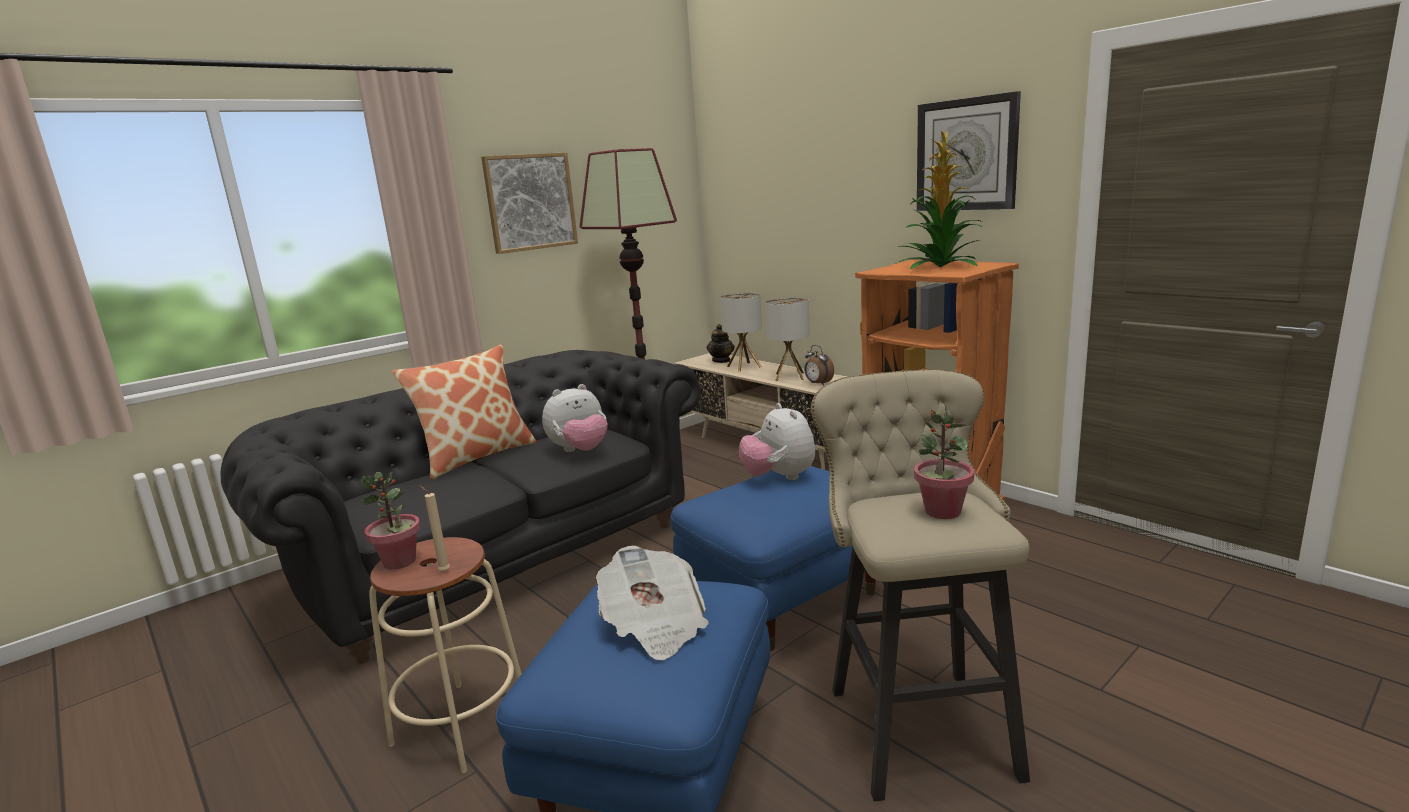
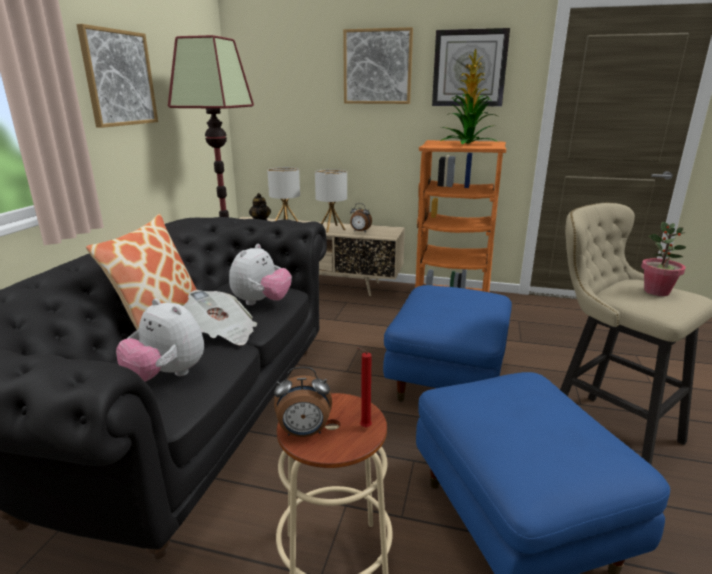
camera: 35 degrees left, 5 degrees up
(400, 562) = (304, 433): potted plant -> alarm clock
(443, 571) = (363, 427): beige candle -> red candle
(654, 626) = (536, 417): newspaper -> newspaper (223, 333)
(779, 477) = (434, 296): plush toy -> plush toy (167, 375)
(852, 160) = (377, 67): none -> picture

